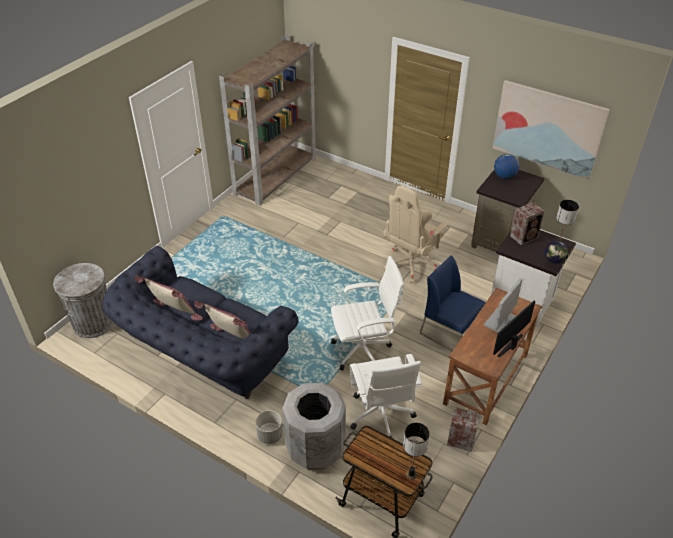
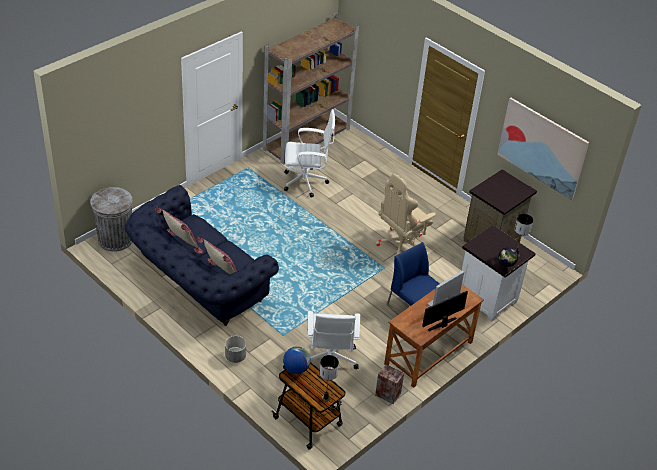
camera: 10 degrees right, 0 degrees up
(315, 449) = (268, 374): grey trash can -> none
(364, 351) = (334, 309): white office chair -> white office chair (307, 182)
(504, 176) = (500, 182): globe -> globe (296, 369)
(524, 237) = (492, 239): speaker -> none

